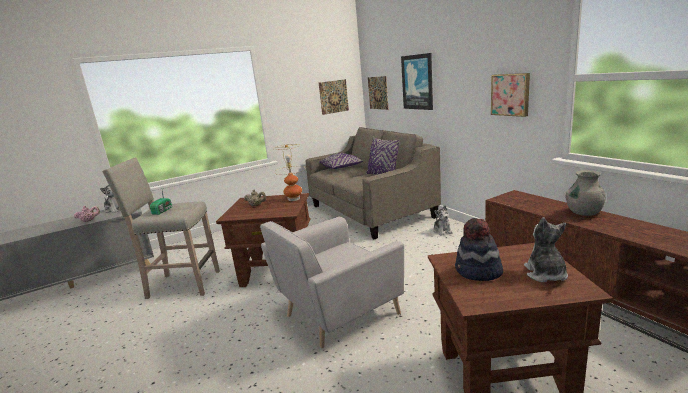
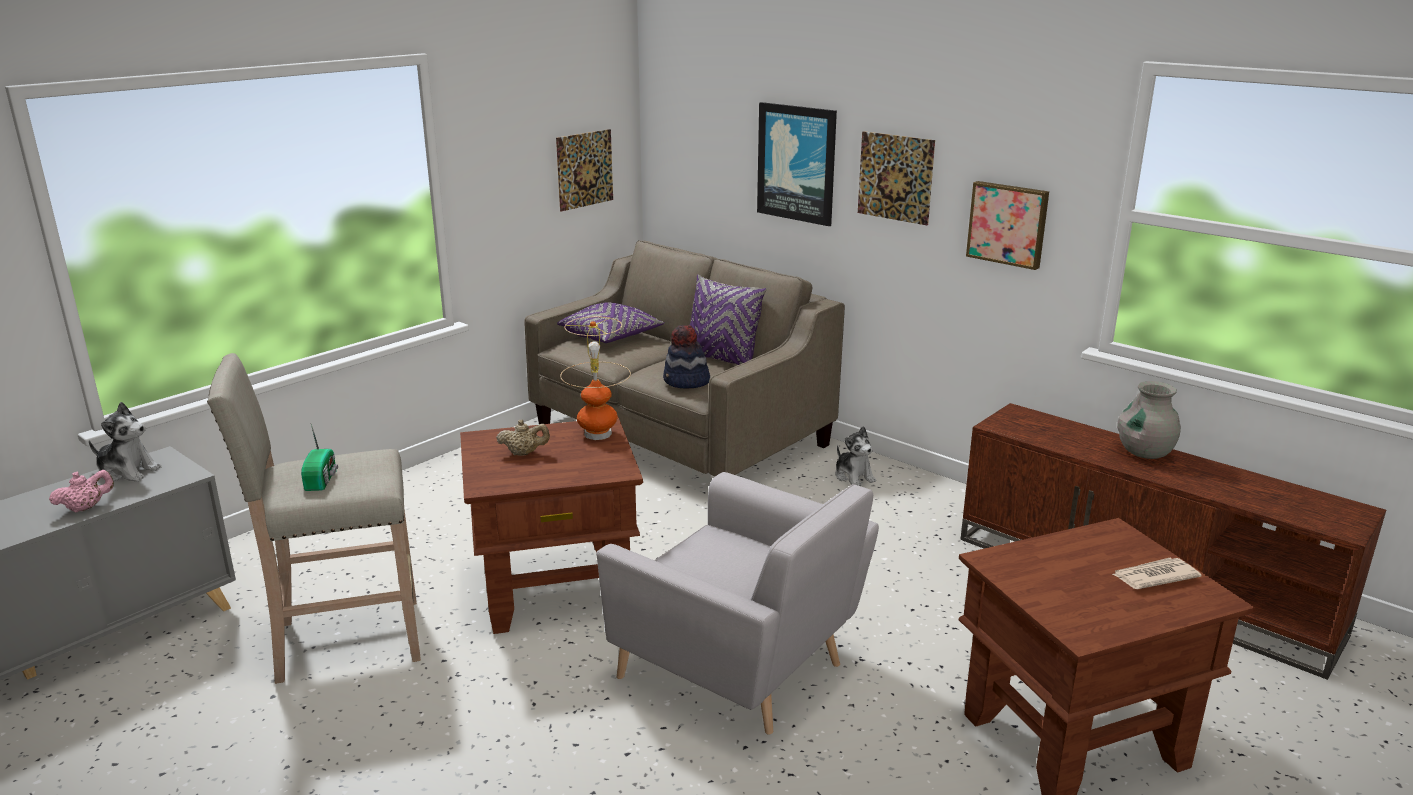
camera: 20 degrees left, 5 degrees up
(336, 313) = (740, 668): grey armchair -> grey armchair turned 90 degrees counterclockwise
(378, 93) = (687, 167): picture -> picture (895, 177)
(478, 272) = (1057, 580): hat -> hat (686, 382)
(545, 274) = (1153, 576): plush toy -> newspaper

